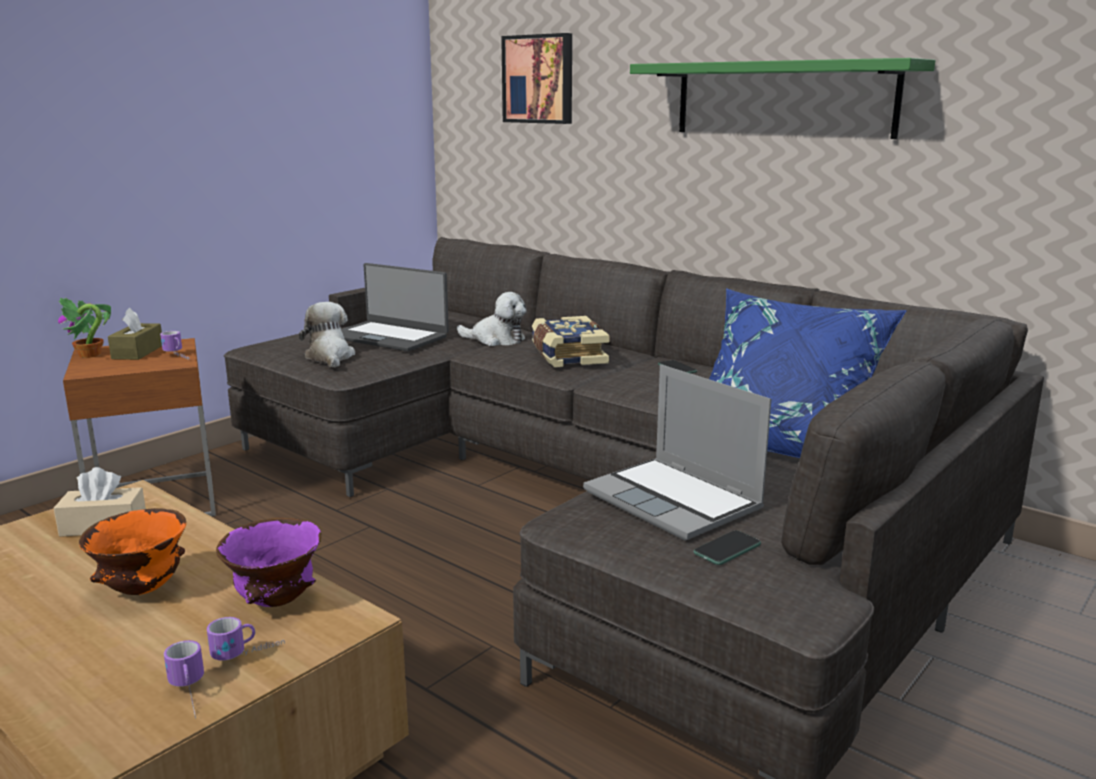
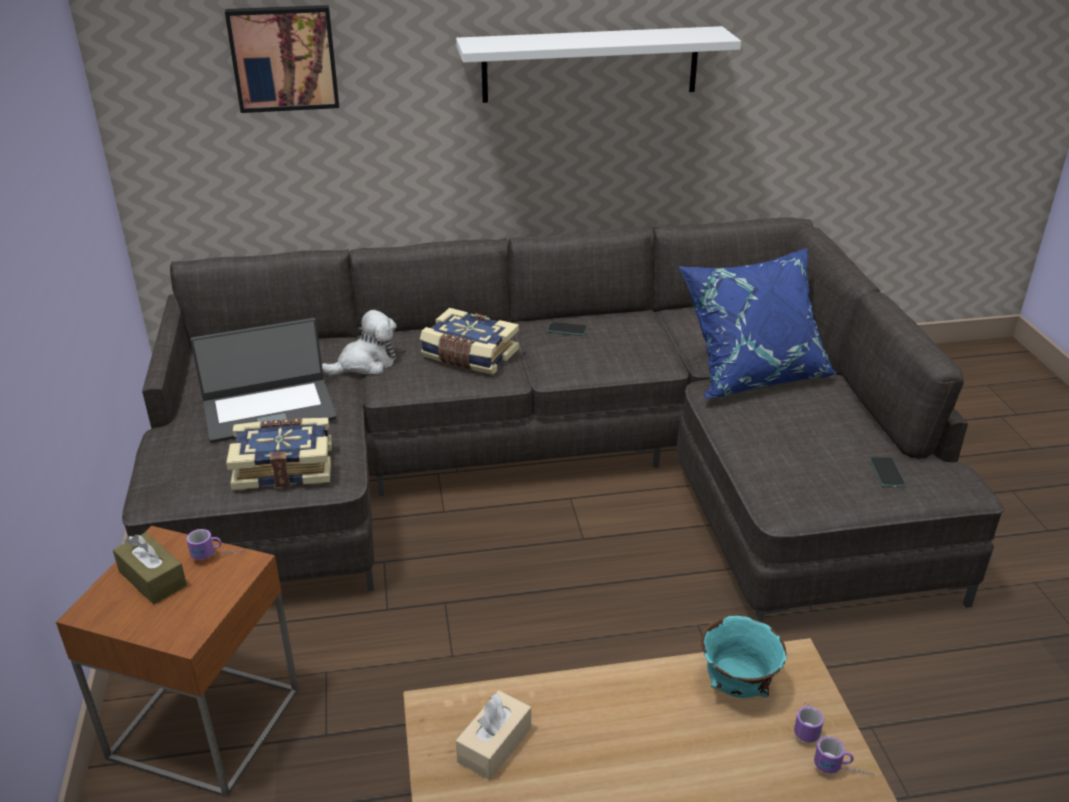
camera: 50 degrees left, 15 degrees up
(90, 355) = (110, 616): potted plant -> none
(142, 590) = (654, 753): orange bowl -> none
(276, 602) = (738, 687): purple bowl -> turquoise bowl
(330, 357) = (284, 466): plush toy -> book
(675, 501) = (805, 455): laptop -> none
(783, 99) = (590, 64): green shelf -> white shelf

